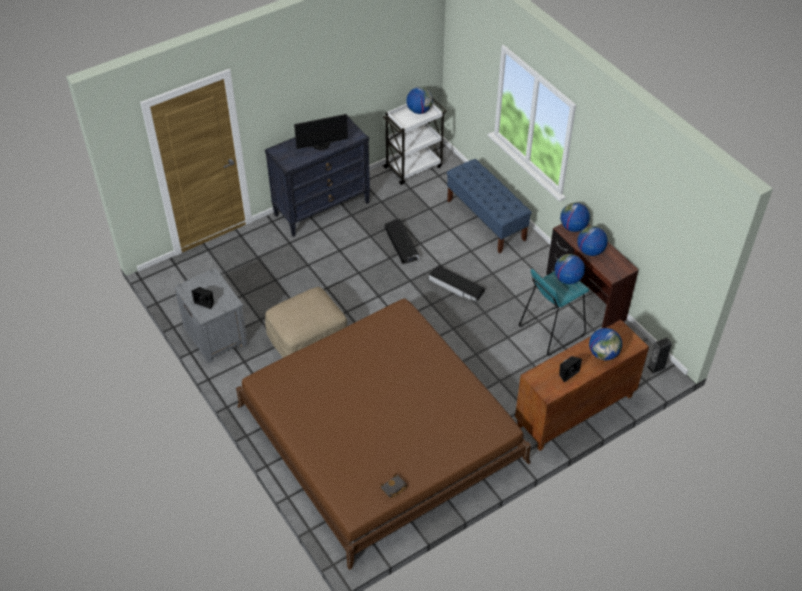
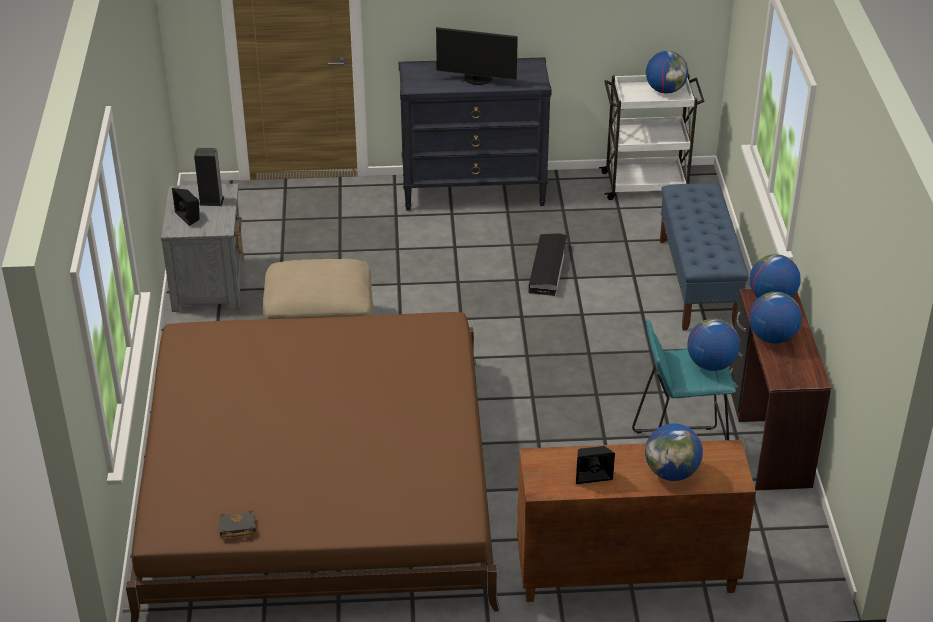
camera: 30 degrees right, 10 degrees down
(456, 286) = (582, 347): black storage box -> none
(656, 367) = (810, 569): speaker -> speaker (211, 201)

